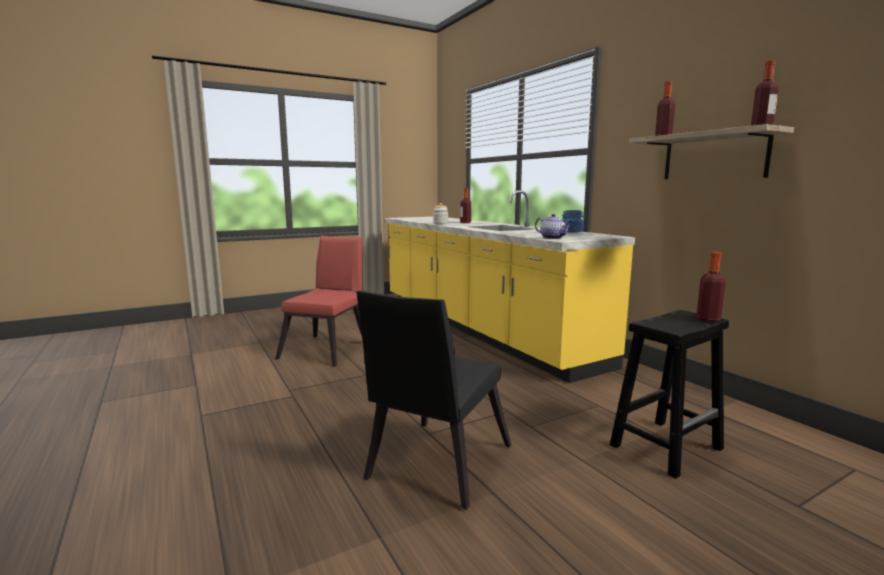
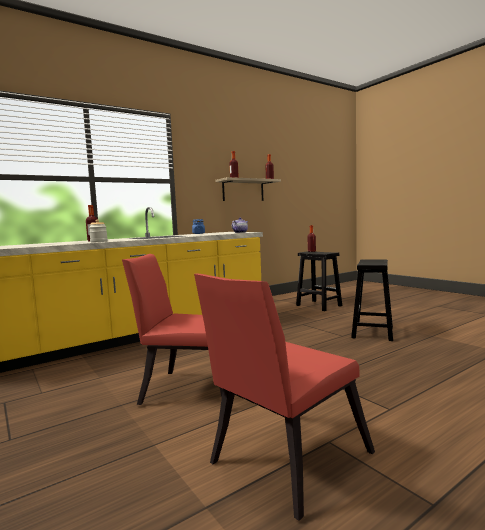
camera: 95 degrees left, 5 degrees down
(197, 370) = (283, 461): none -> red chair
(434, 466) = (373, 332): black chair -> black stool

